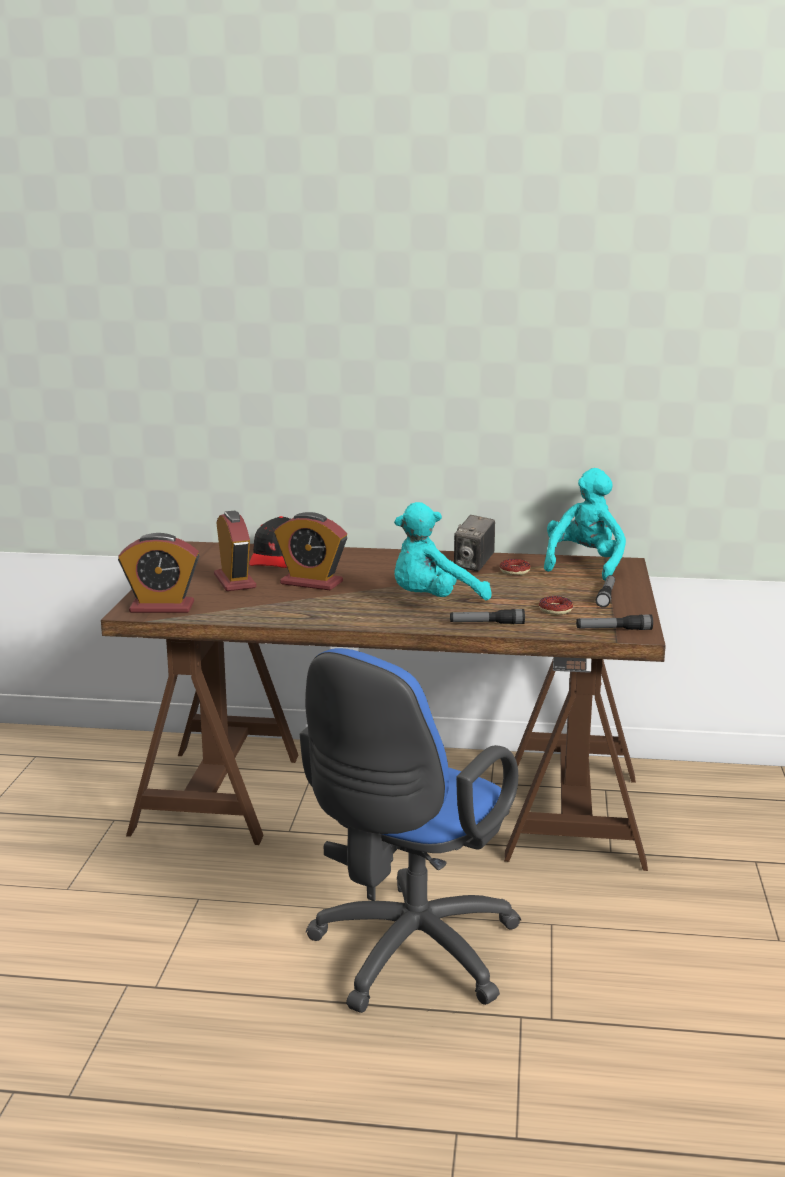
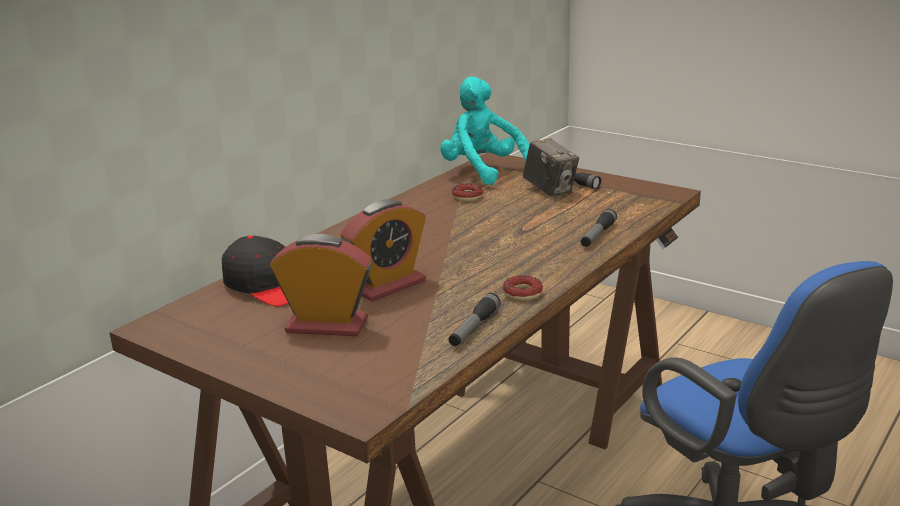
camera: 60 degrees left, 5 degrees up
(162, 607) = (369, 388): alarm clock -> none
(433, 602) = (514, 243): turquoise plush toy -> none
(474, 565) = (430, 207): camera -> camera (550, 190)
(555, 610) = (587, 205): donut -> donut (522, 293)
(613, 629) = (654, 197): flashlight -> flashlight (474, 328)

